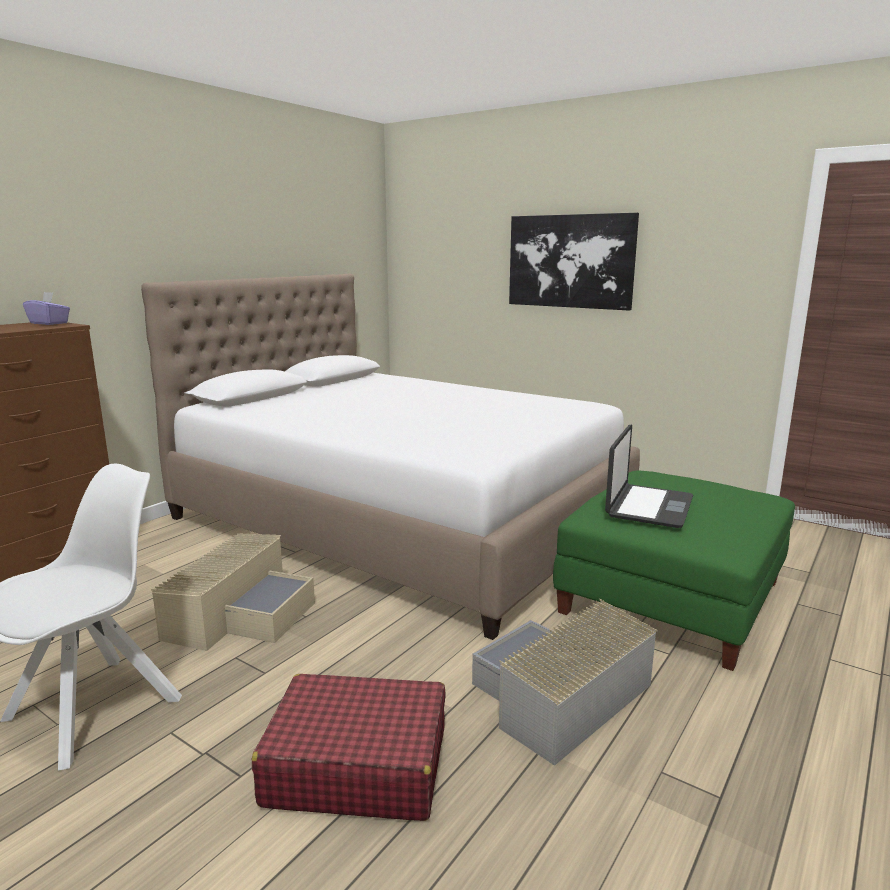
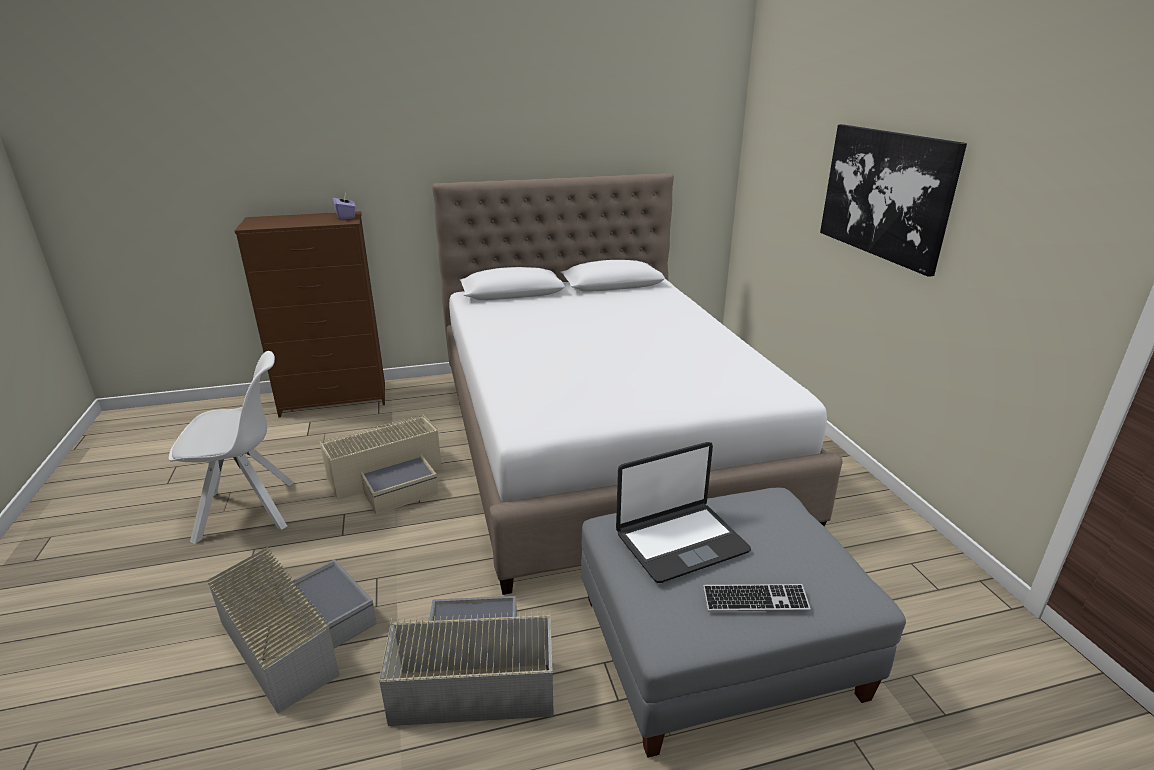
camera: 40 degrees right, 10 degrees up
(356, 765) = (295, 636): red suitcase -> grey storage box
(671, 597) = (718, 645): green ottoman -> grey ottoman
(736, 516) = (755, 600): none -> keyboard

